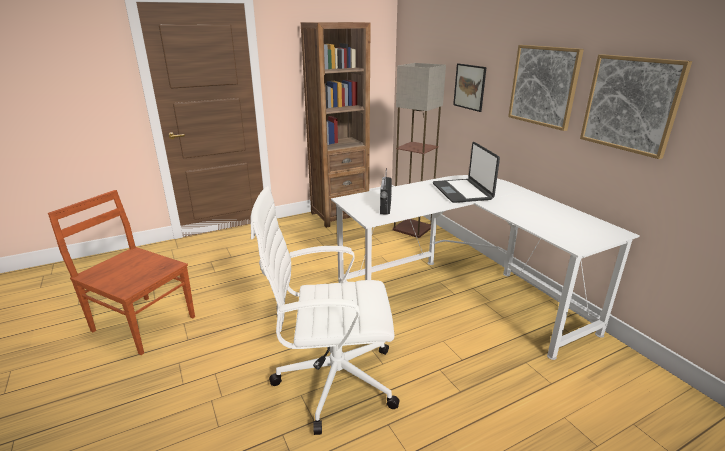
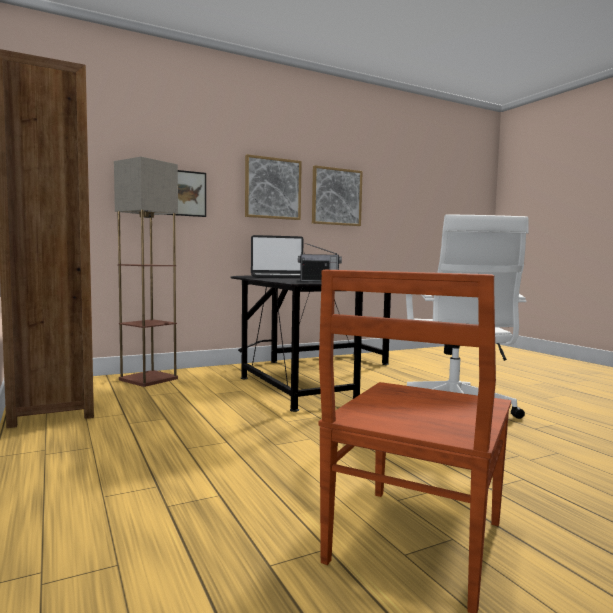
camera: 90 degrees left, 20 degrees down
(462, 294) = (306, 374): white desk -> black desk

